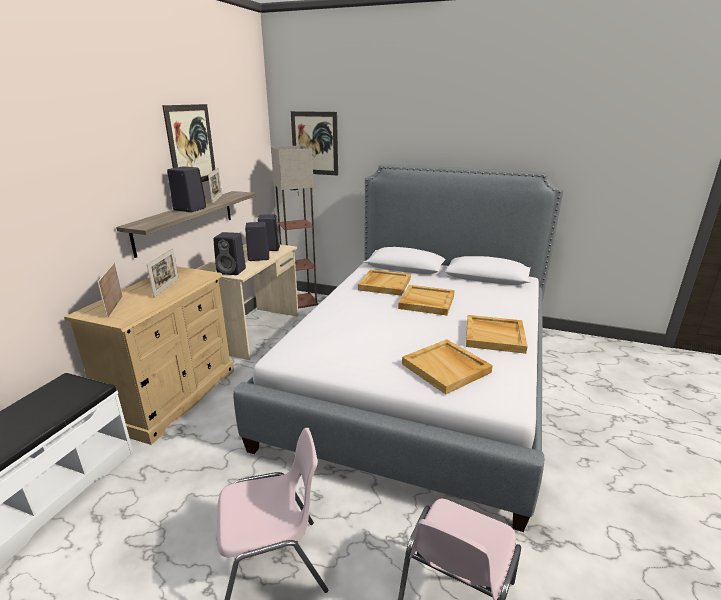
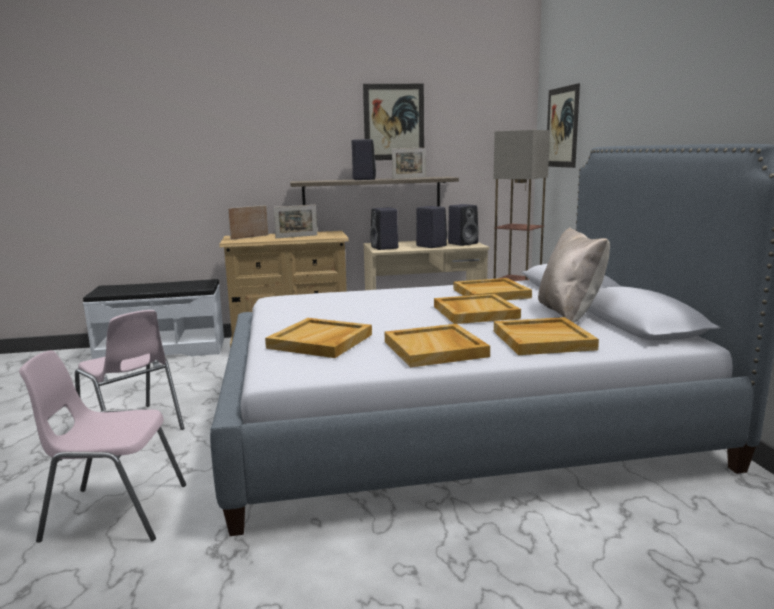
camera: 60 degrees right, 10 degrees down
(453, 282) = (570, 313): none -> beige pillow
(498, 304) = (543, 340): none -> beige tray

